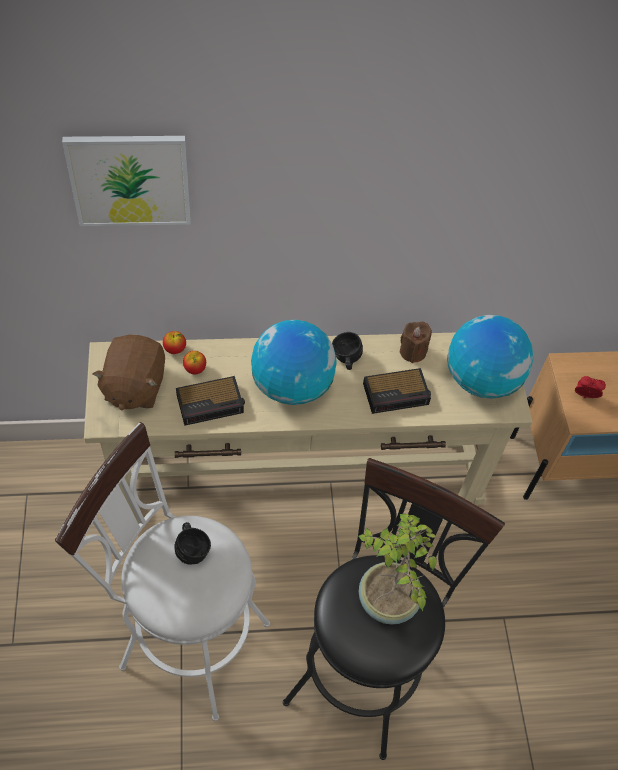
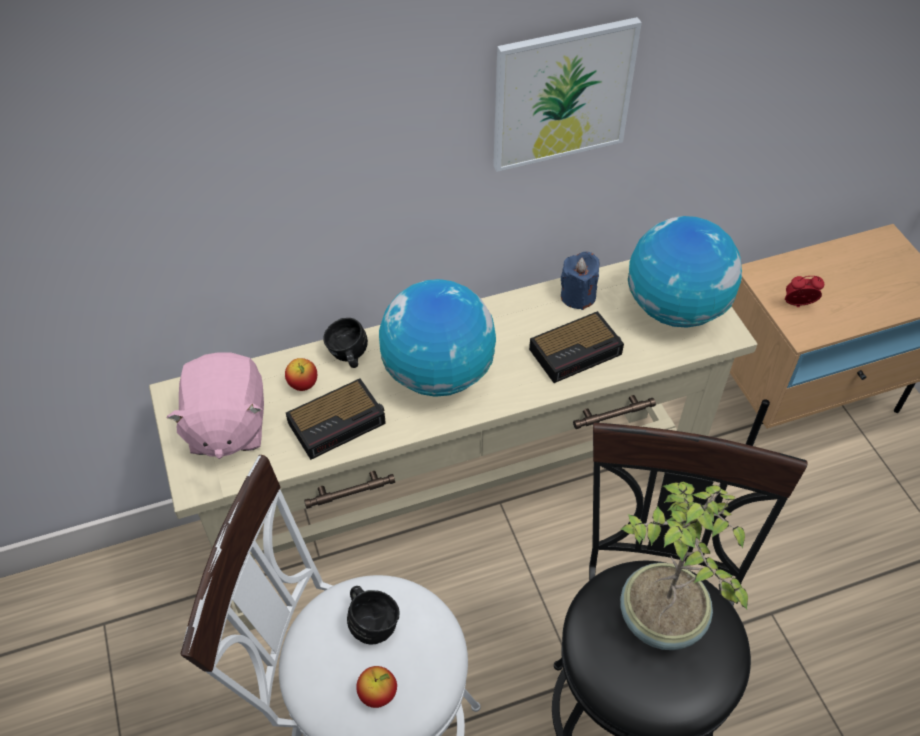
camera: 10 degrees left, 5 degrees down
(130, 180) = (164, 119): picture -> picture (562, 94)
(134, 386) = (226, 426): brown plush toy -> pink plush toy
(175, 349) = (268, 366): apple -> apple (378, 694)
(345, 360) = (496, 326): black mug -> black mug (347, 357)
(412, 351) = (578, 296): brown candle -> blue candle

